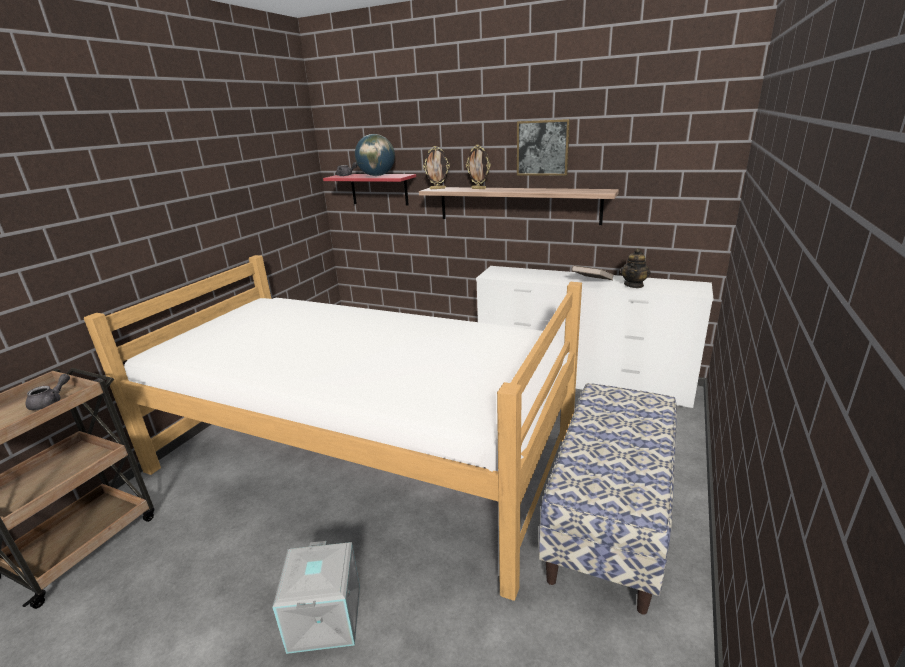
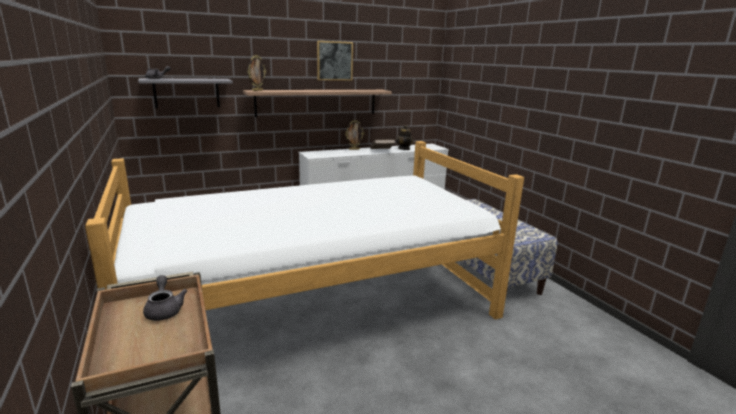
camera: 50 degrees left, 5 degrees down
(326, 618) = (447, 378): grey storage box -> none
(376, 175) = (196, 79): globe -> none
(379, 189) = (187, 93): red shelf -> grey shelf
(479, 188) = (292, 90): picture frame -> picture frame (354, 149)

